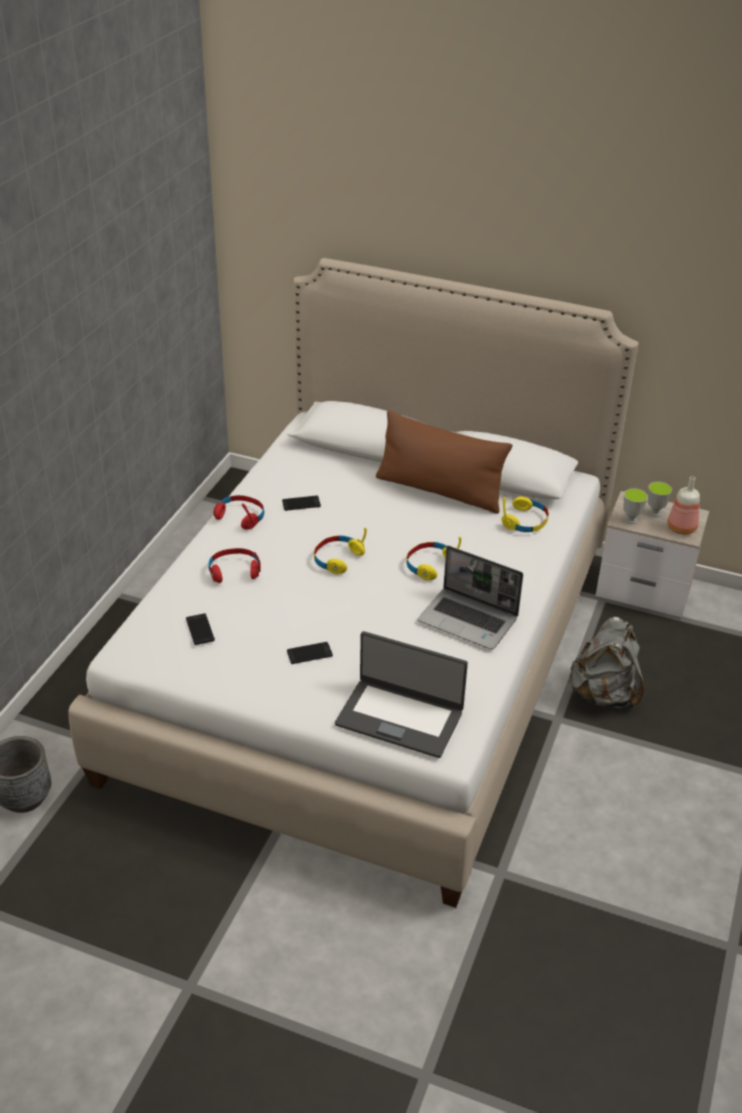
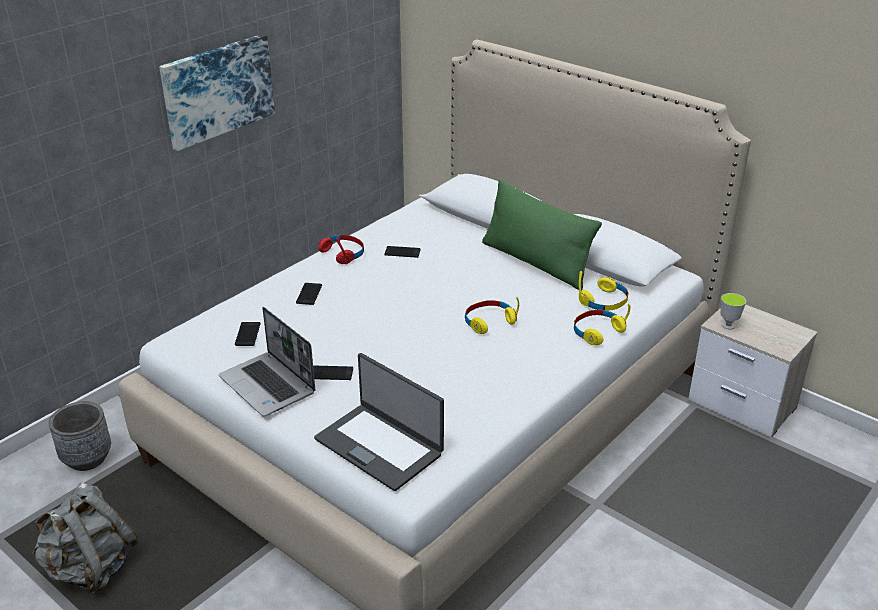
camera: 20 degrees right, 5 degrees down
(77, 362) = (217, 90): none -> picture
(234, 571) = (309, 294): red headphones -> phone
(337, 559) = (406, 301): yellow headphones -> yellow headphones (597, 332)
(439, 490) = (535, 262): brown pillow -> green pillow
(469, 620) = (499, 375): laptop -> laptop (269, 386)
(603, 694) = (655, 491): grey backpack -> grey backpack (91, 569)
(655, 513) = (757, 324): cup -> none
(682, 528) = (780, 342): bottle -> none

